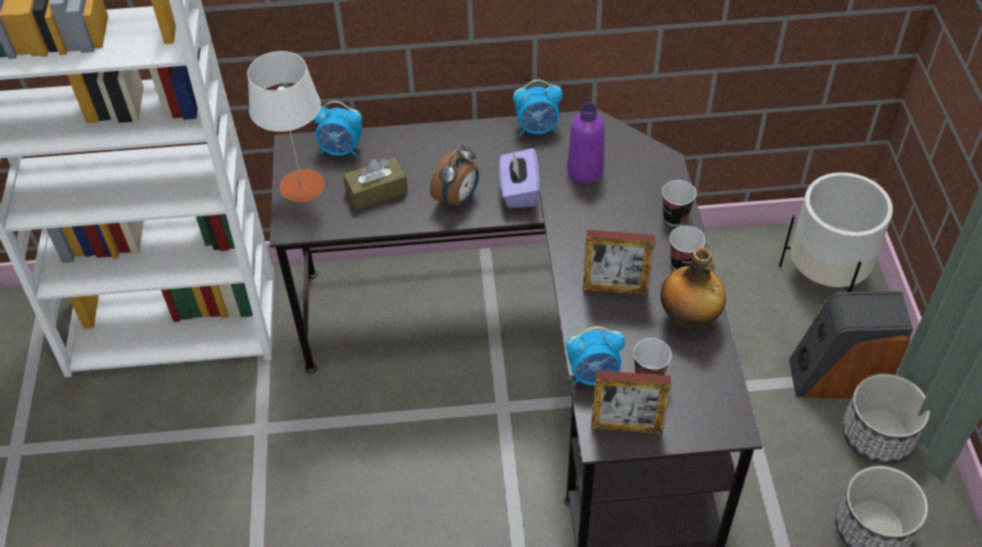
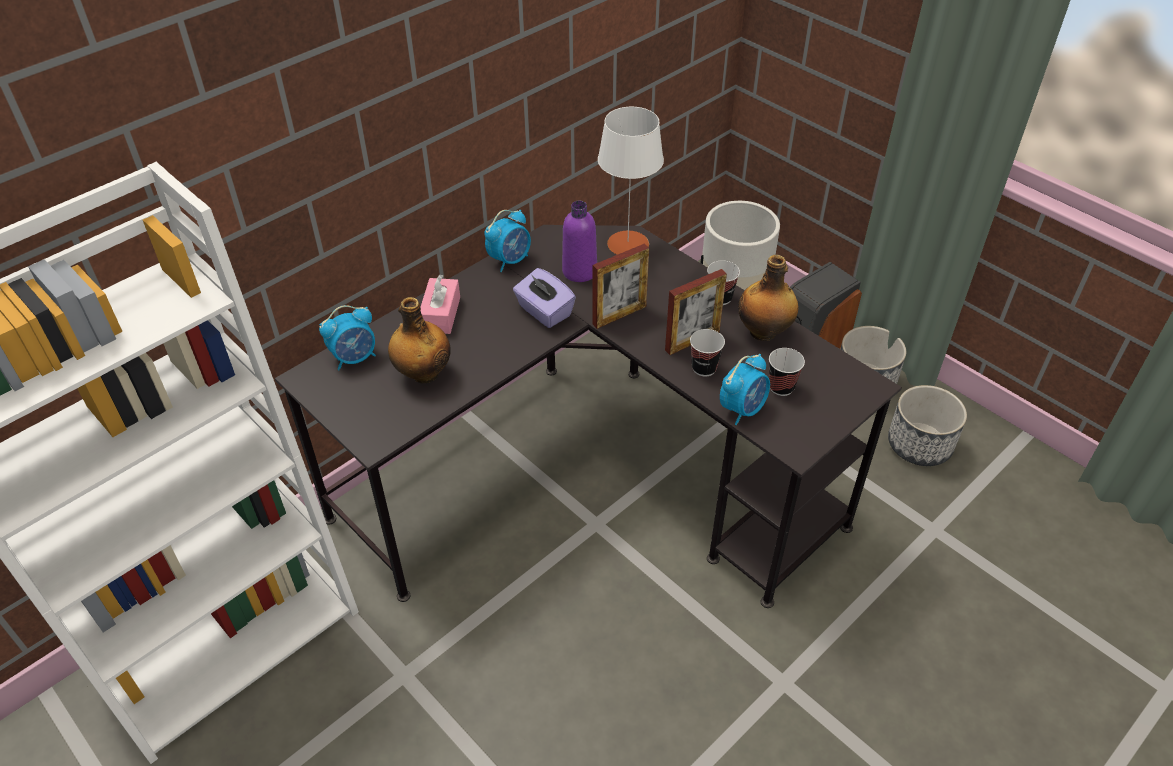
camera: 40 degrees left, 5 degrees down
(302, 185) = (347, 404): white table lamp -> white table lamp (627, 244)
(377, 191) = (423, 373): brown tissue box -> bottle
(437, 148) = (441, 314): none -> pink tissue box
(458, 198) = (500, 342): alarm clock -> none
(626, 427) = (804, 430): picture frame -> picture frame (619, 315)
(675, 217) = (680, 270): cup -> cup (704, 368)

